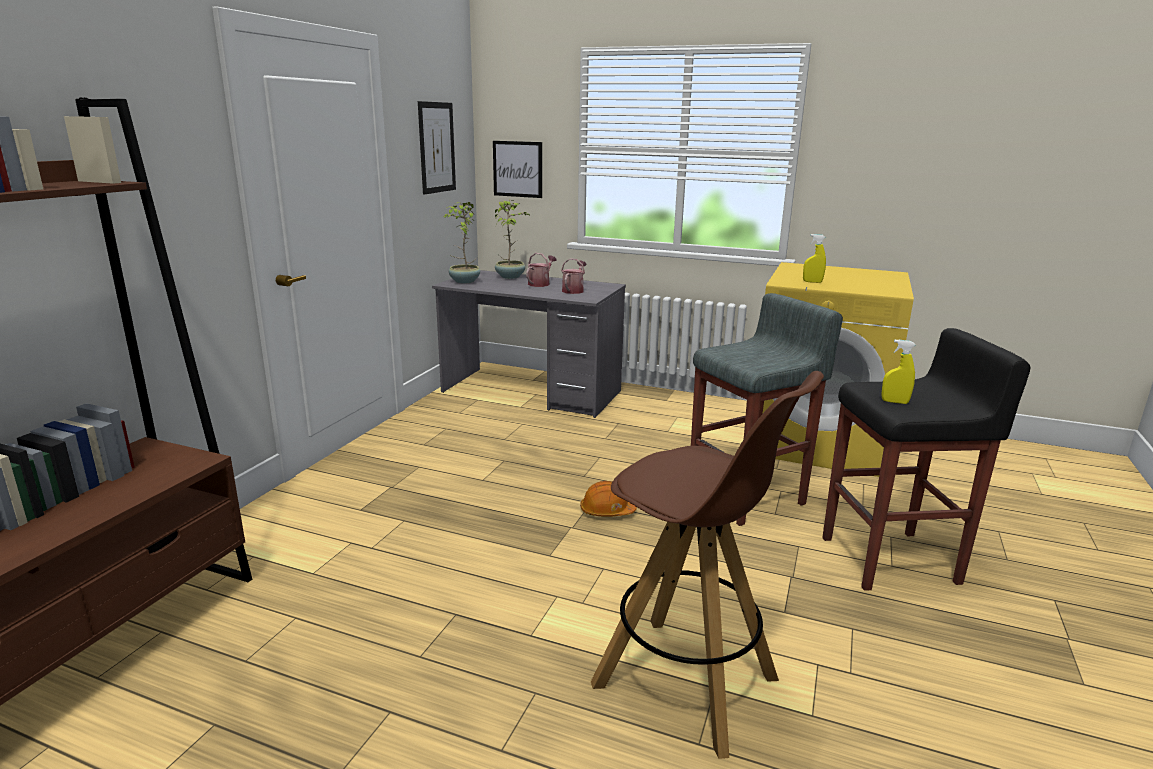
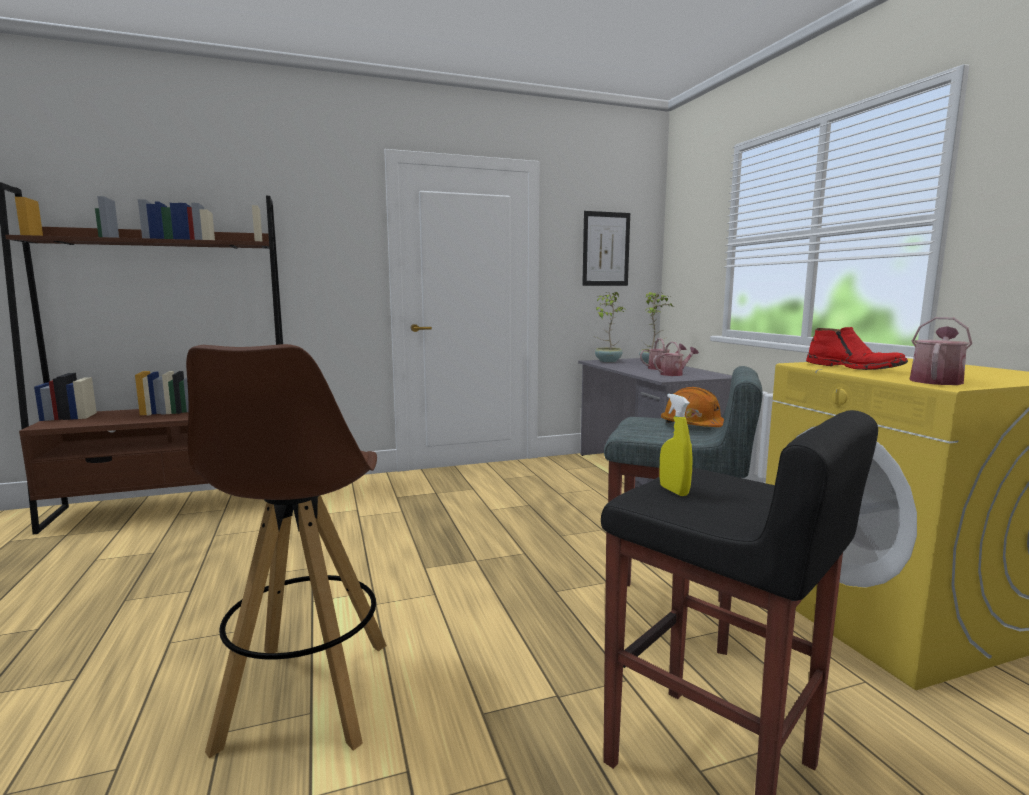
camera: 50 degrees right, 10 degrees down
(517, 169) = (686, 268): picture -> none
(607, 511) = (523, 563): orange hard hat -> orange hard hat (694, 426)
(812, 282) = (854, 367): yellow spray bottle -> red boot
(879, 289) = (936, 380): none -> watering can

